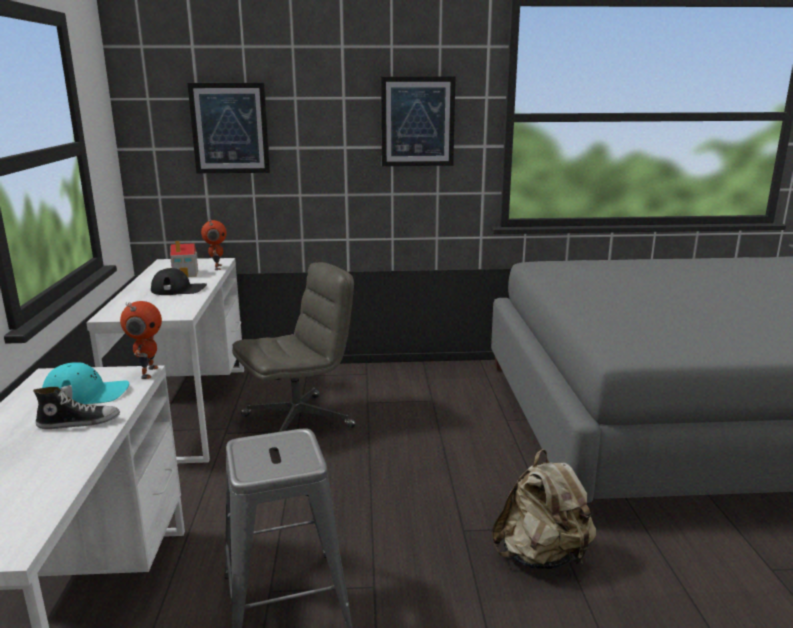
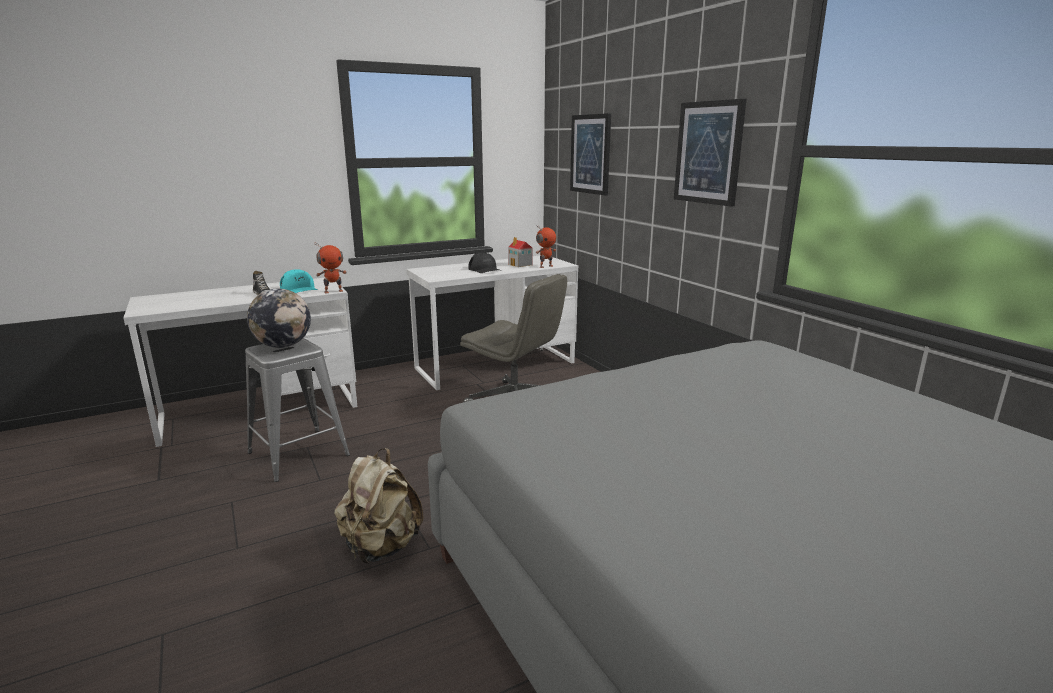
camera: 65 degrees right, 0 degrees up
(264, 453) = (283, 346): none -> globe

